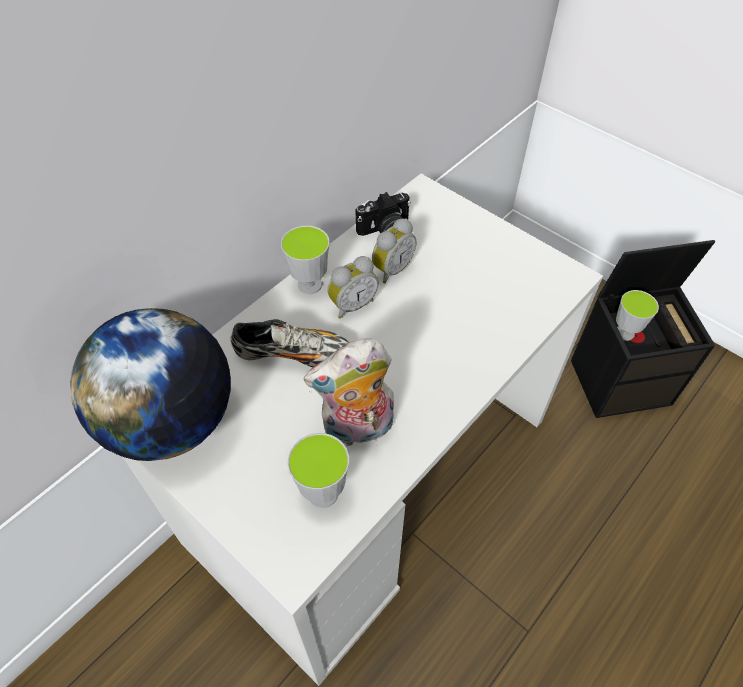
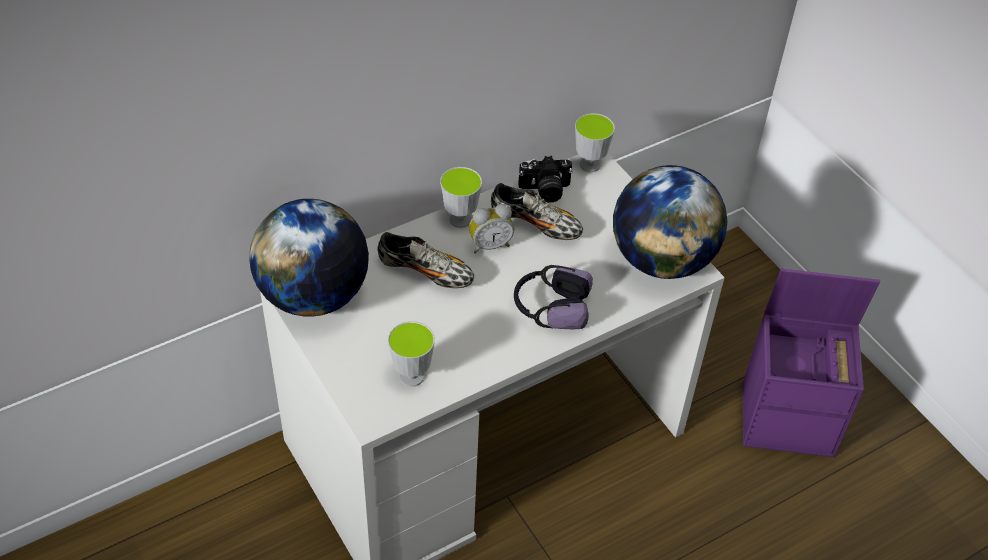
camera: 15 degrees right, 5 degrees down
(357, 429) = (456, 340): plush toy -> none
(391, 269) = (535, 224): alarm clock -> shoe
(445, 359) = (550, 307): none -> headphones
(534, 273) = (662, 260): none -> globe
(621, 380) = (789, 418): black storage box -> purple storage box
(624, 333) = (784, 358): cup -> cup (590, 164)

